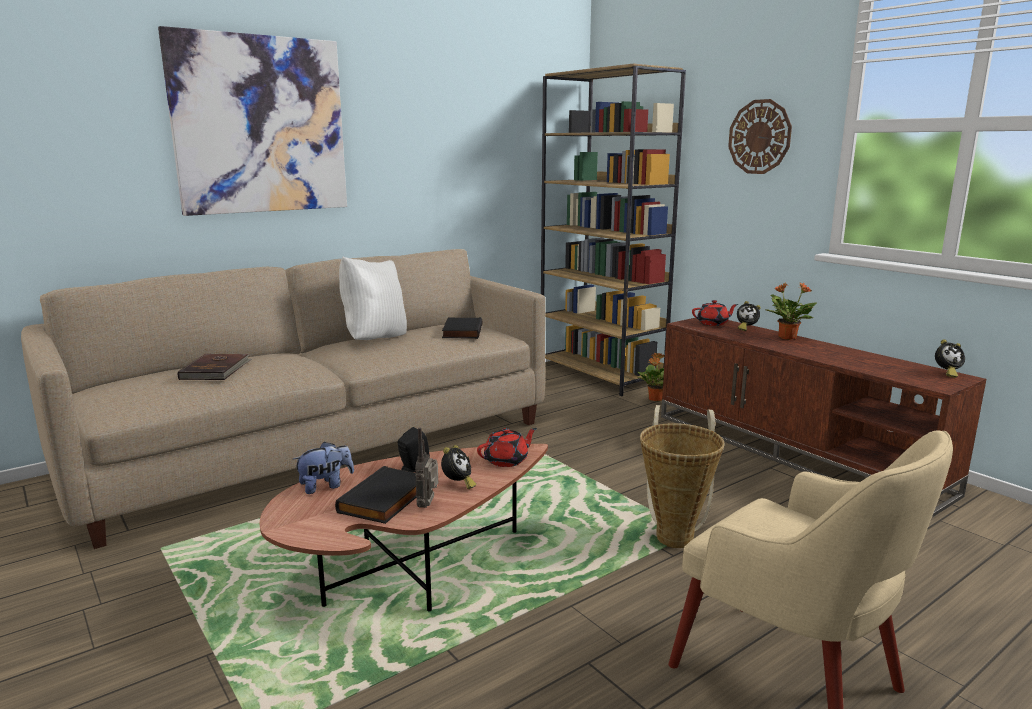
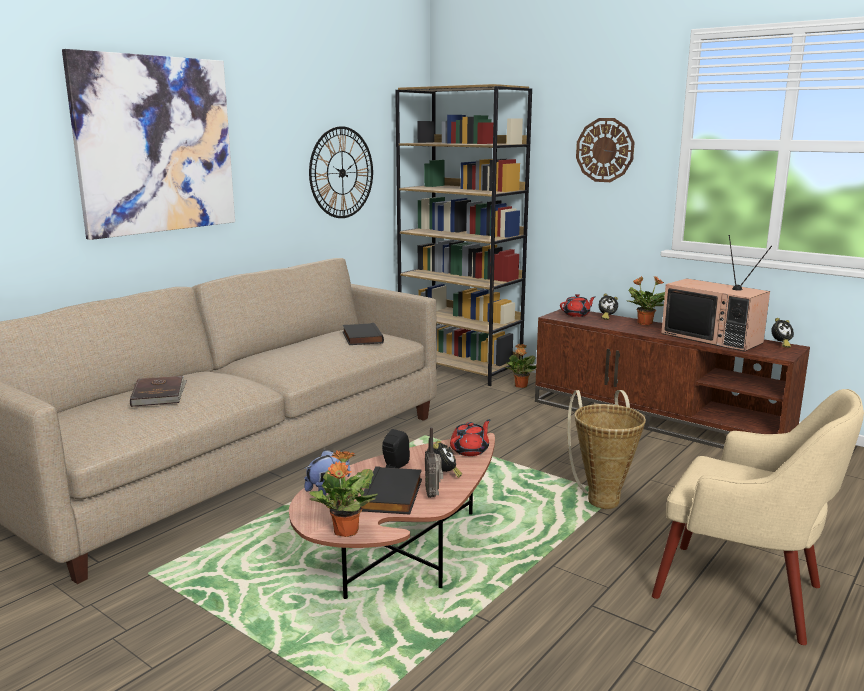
camera: 15 degrees left, 0 degrees up
(304, 533) = (345, 532): none -> potted plant
(374, 339) = (284, 351): white pillow -> none
(476, 162) = (342, 173): none -> wall clock
(861, 359) = (713, 338): none -> television

